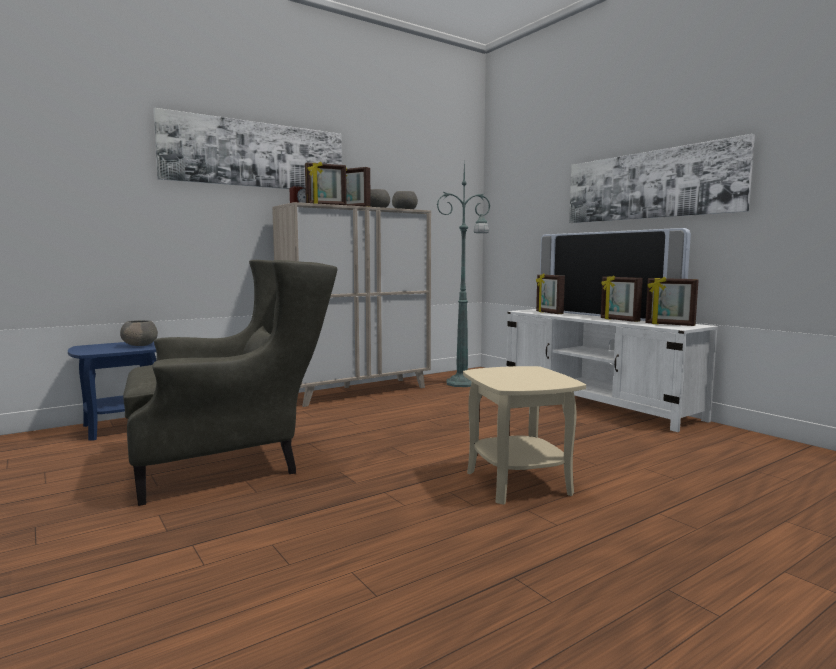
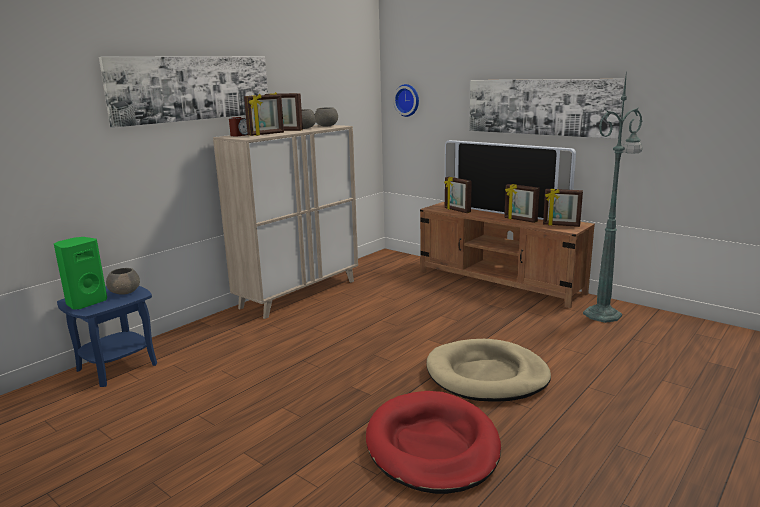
camera: 15 degrees left, 10 degrees up
(94, 348) = (85, 303): none -> green speaker
(233, 462) = (256, 390): grey armchair -> none
(387, 545) = (432, 446): none -> red dog bed
(463, 383) = (383, 272): green floor lamp -> green floor lamp (603, 314)
(508, 198) = (407, 100): none -> wall clock
(519, 482) = (487, 375): beige side table -> beige dog bed
(596, 402) = (499, 282): white tv stand -> brown tv stand

